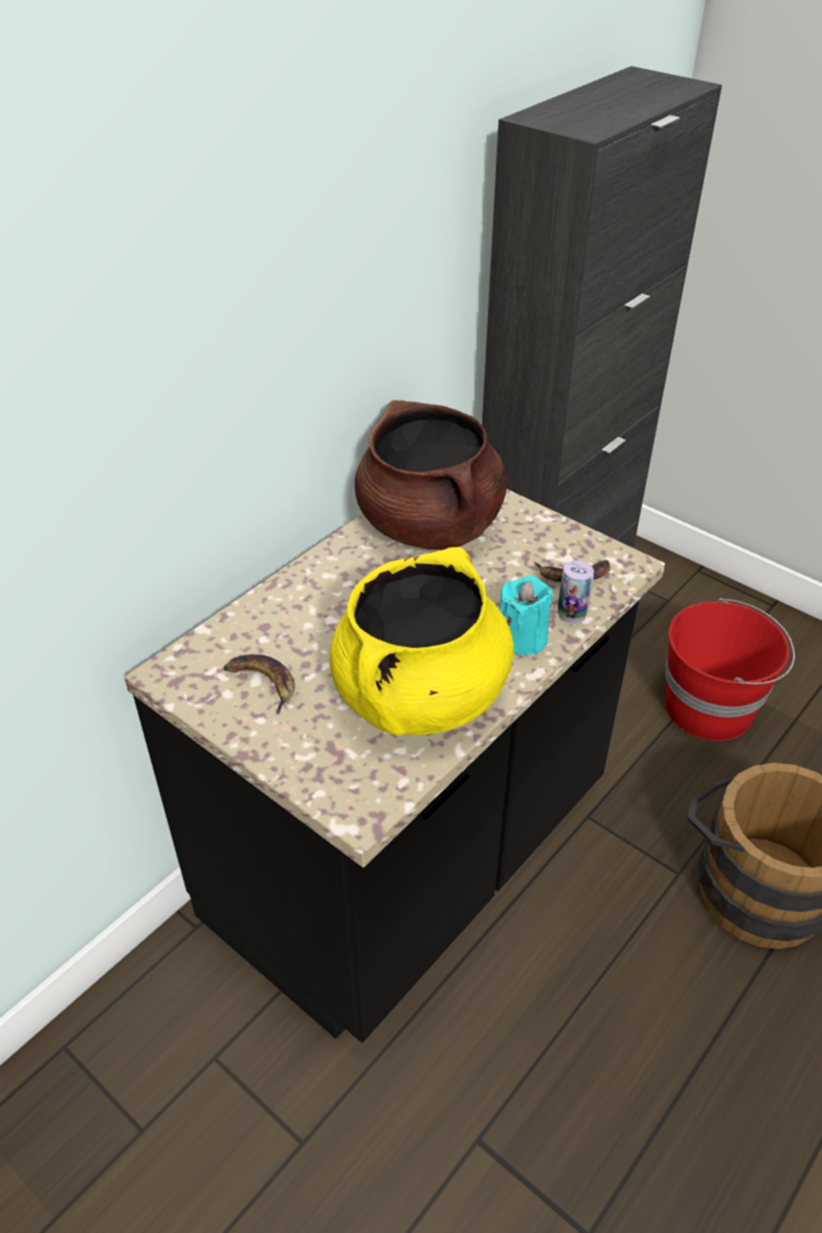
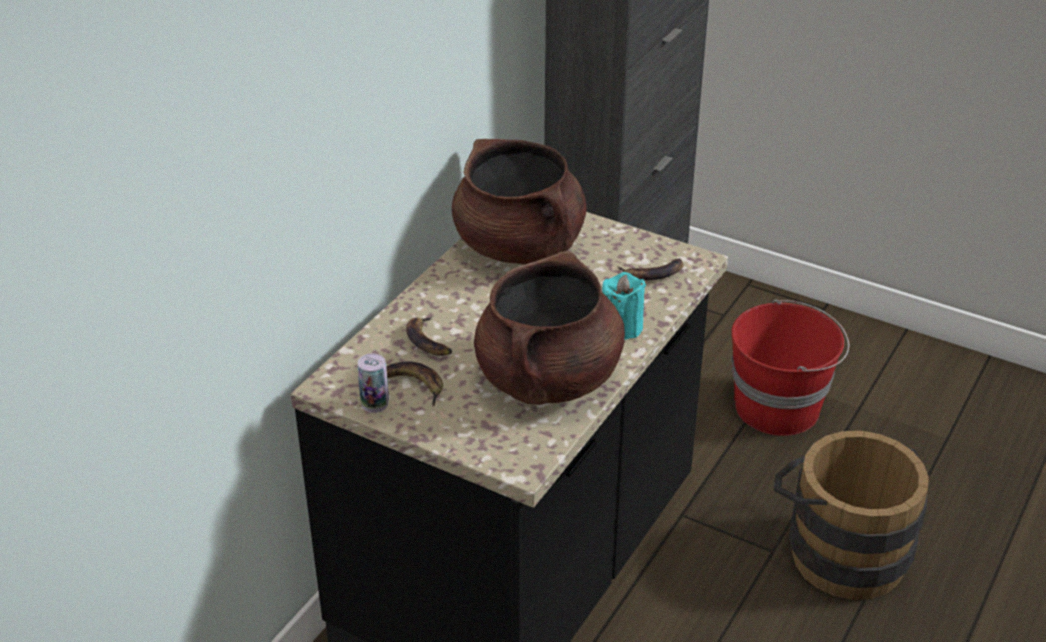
camera: 10 degrees left, 5 degrees down
(297, 629) = (428, 341): none -> banana
(420, 696) = (548, 379): yellow cooking pot -> brown cooking pot
(572, 614) = (658, 304): can -> can (375, 404)

